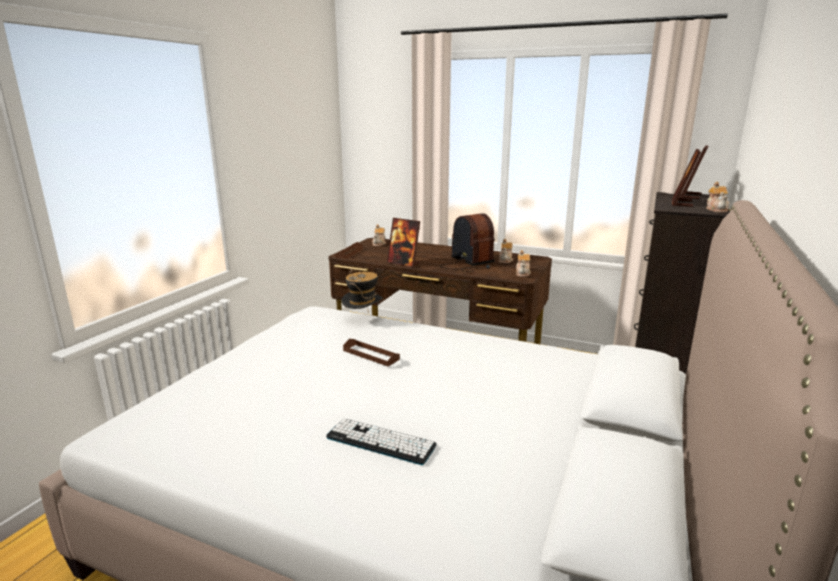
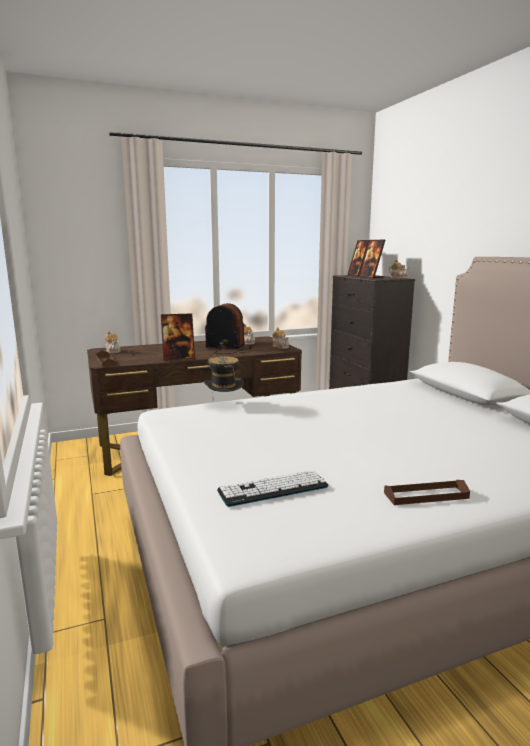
camera: 45 degrees left, 5 degrees down
(371, 355) = (297, 419): brown tray -> brown tray (426, 495)
(380, 442) = (431, 455): keyboard -> keyboard (273, 489)

